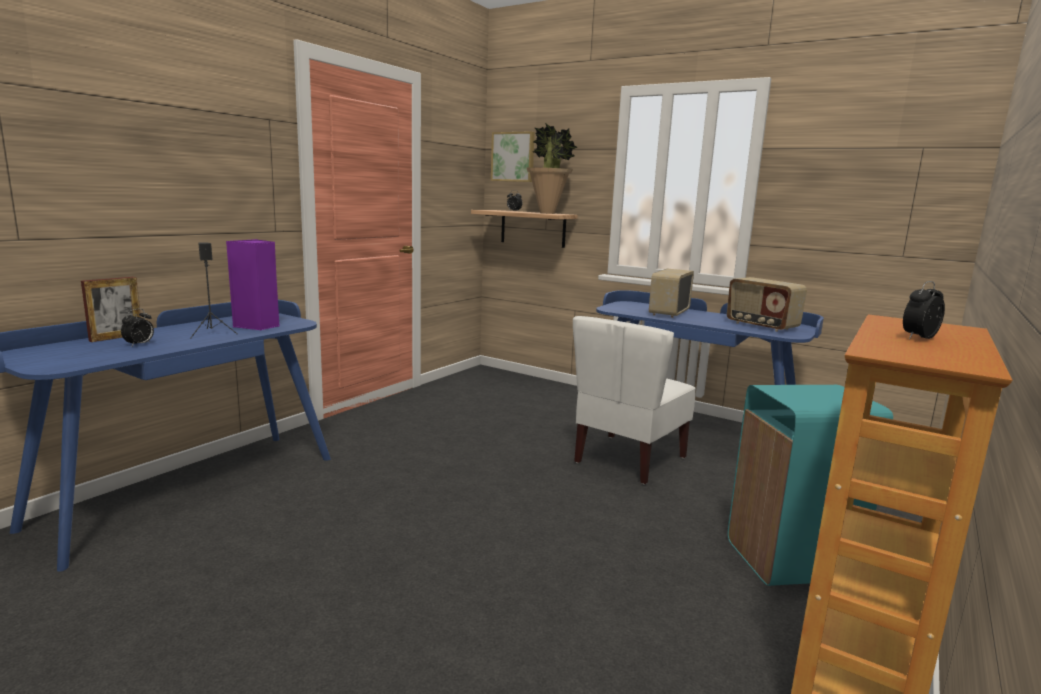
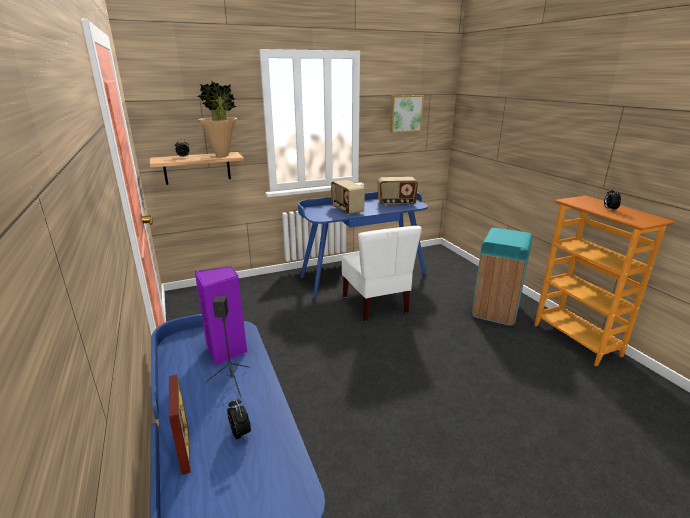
camera: 55 degrees left, 10 degrees up
(513, 157) = (163, 108): picture -> picture (405, 113)

